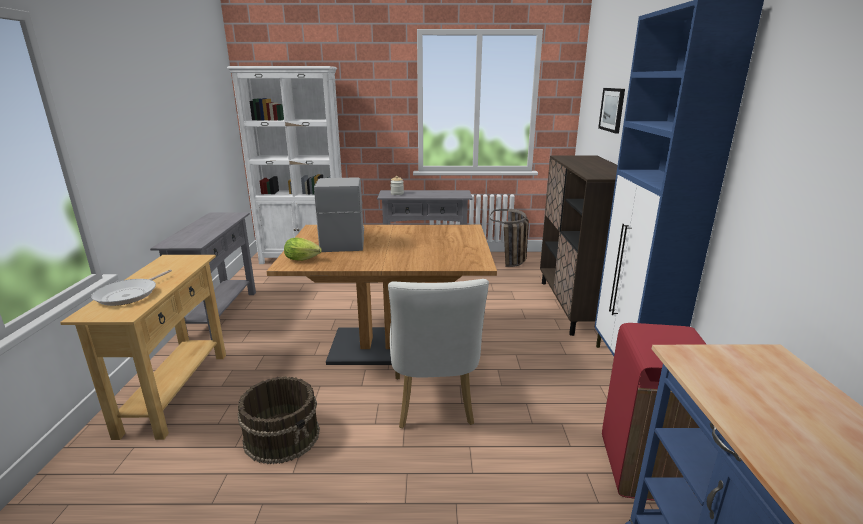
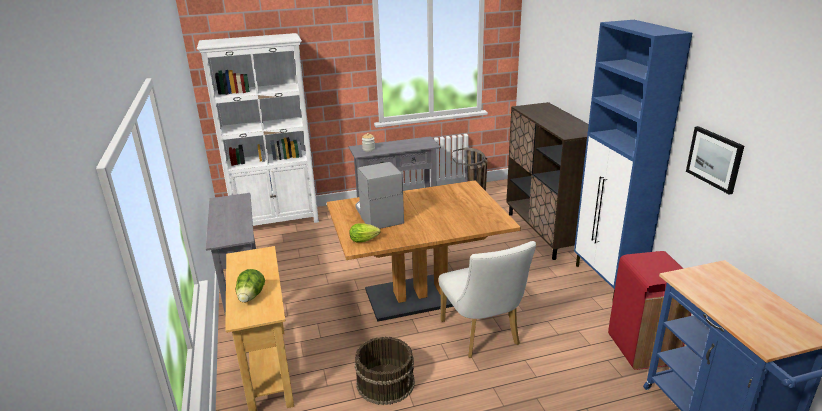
camera: 15 degrees left, 5 degrees up
(130, 294) = (251, 297): frying pan -> lettuce
(612, 109) = (560, 65): picture -> picture (715, 159)

